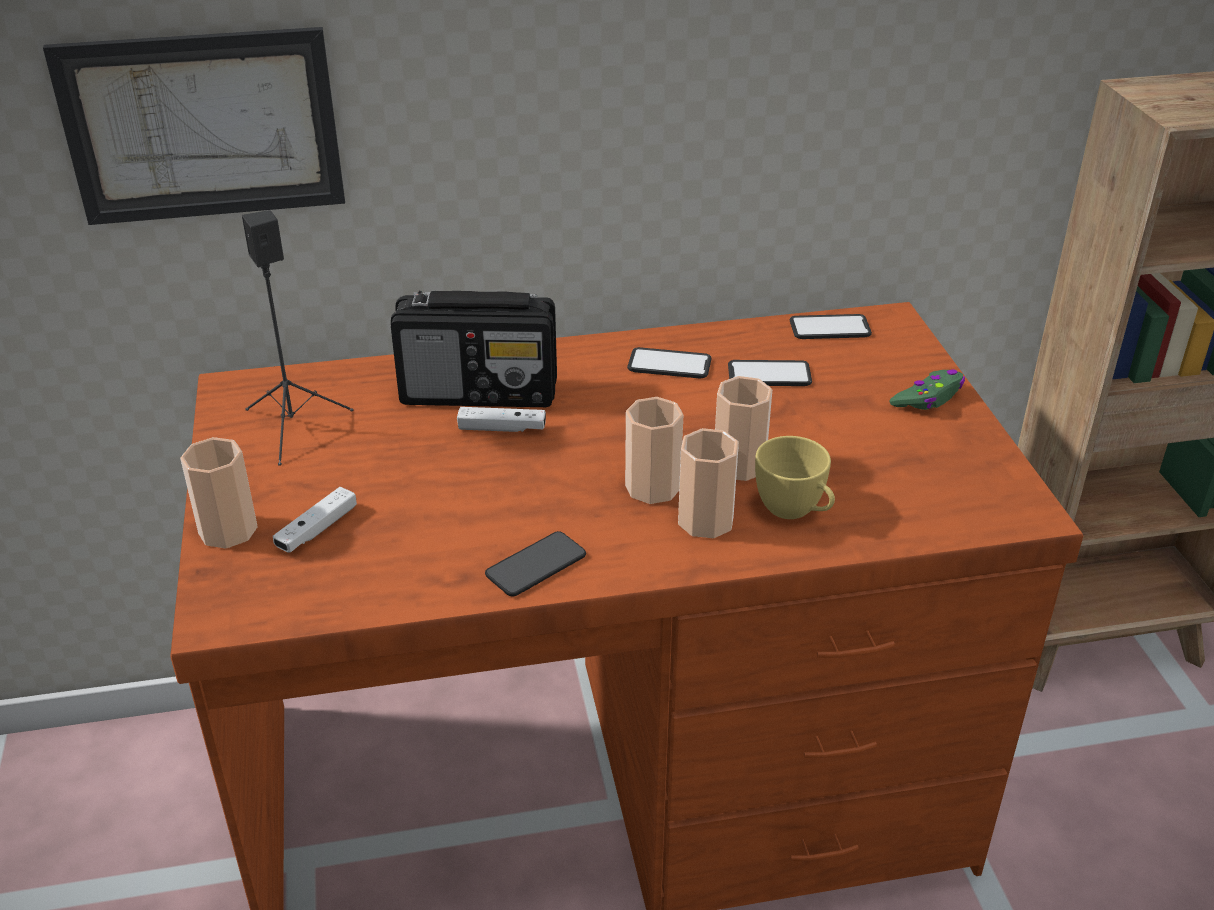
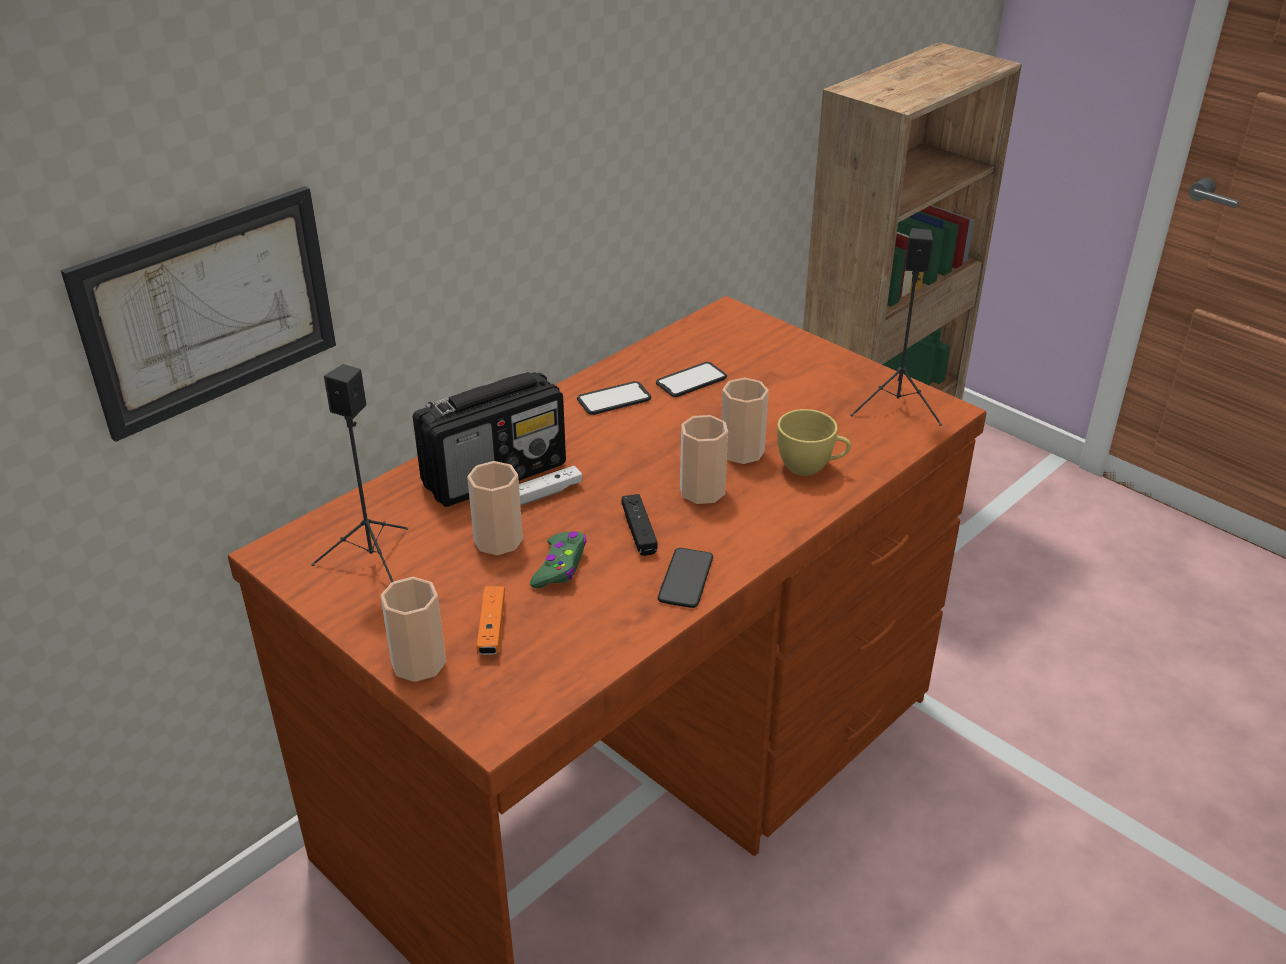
camera: 35 degrees left, 0 degrees up
(317, 529) = (492, 628): white game controller -> orange game controller
(546, 500) = (639, 531): none -> black game controller
(705, 521) = (762, 498): cup -> cup (498, 540)
(830, 328) = (695, 332): phone -> none
(928, 398) = (810, 358): green game controller -> green game controller (560, 566)
(973, 487) = (898, 406): none -> black speaker

